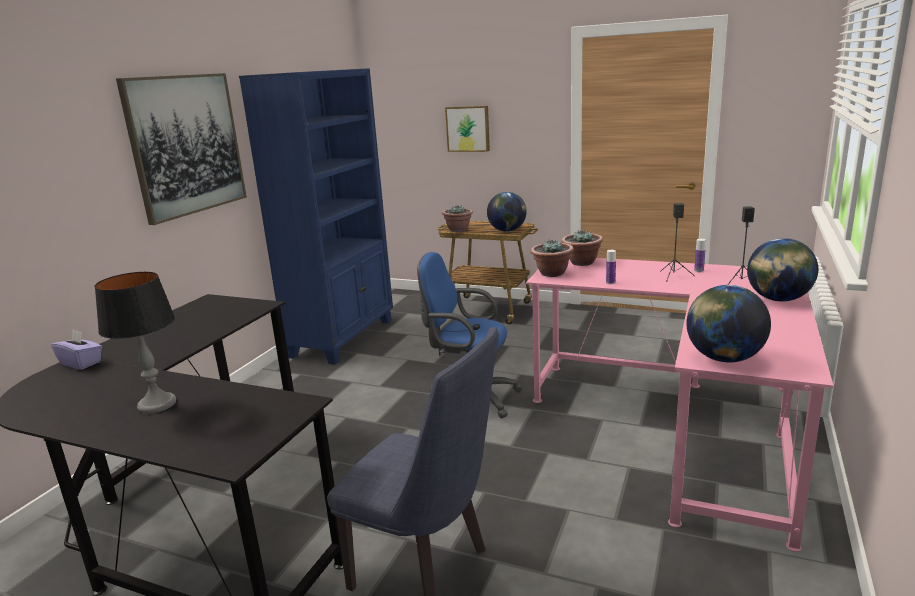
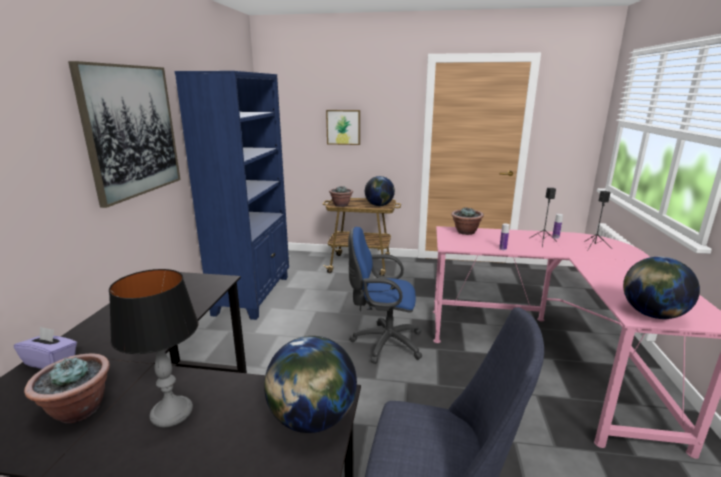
camera: 15 degrees left, 0 degrees up
(551, 273) = (451, 242): potted plant -> potted plant (78, 410)
(778, 299) = (633, 259): globe -> globe (312, 419)

